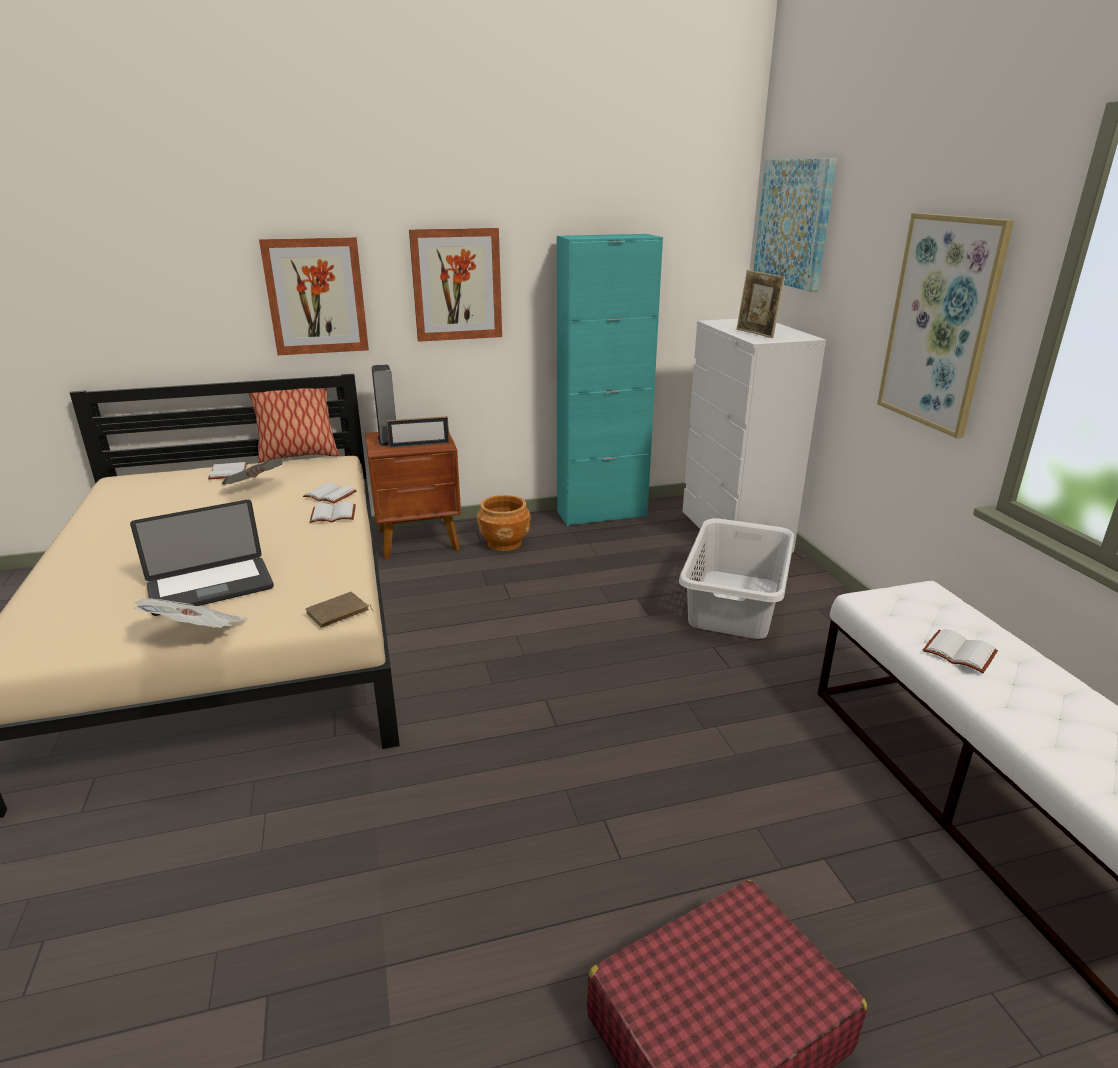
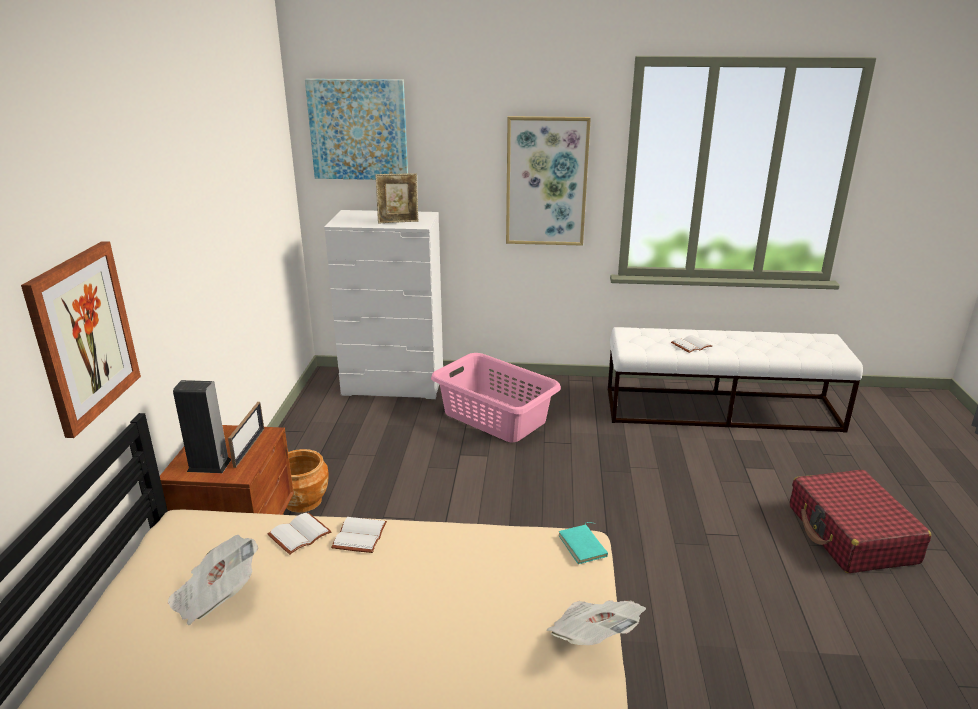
camera: 70 degrees left, 0 degrees up
(211, 587) = (492, 632): laptop -> none
(230, 472) = (124, 623): white book -> none
(298, 457) = (127, 555): pillow -> none
(338, 613) = (584, 546): brown book -> turquoise book
(456, 285) = (175, 262): picture -> none
(601, 514) = (298, 433): turquoise cabinet -> none
(733, 603) = (494, 418): grey laundry basket -> pink laundry basket

